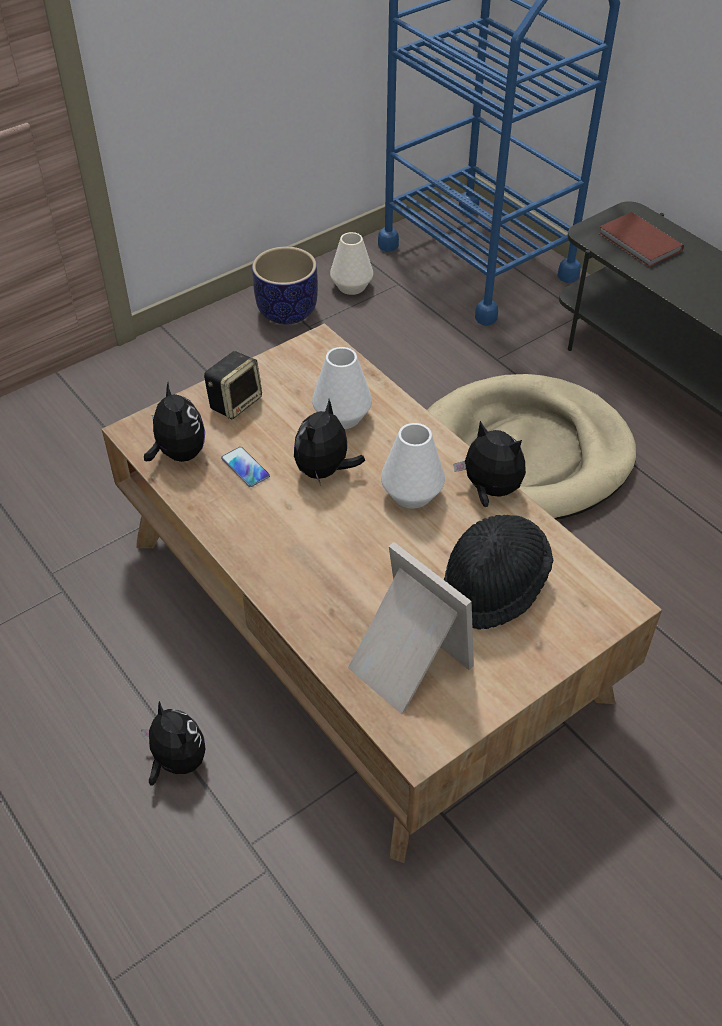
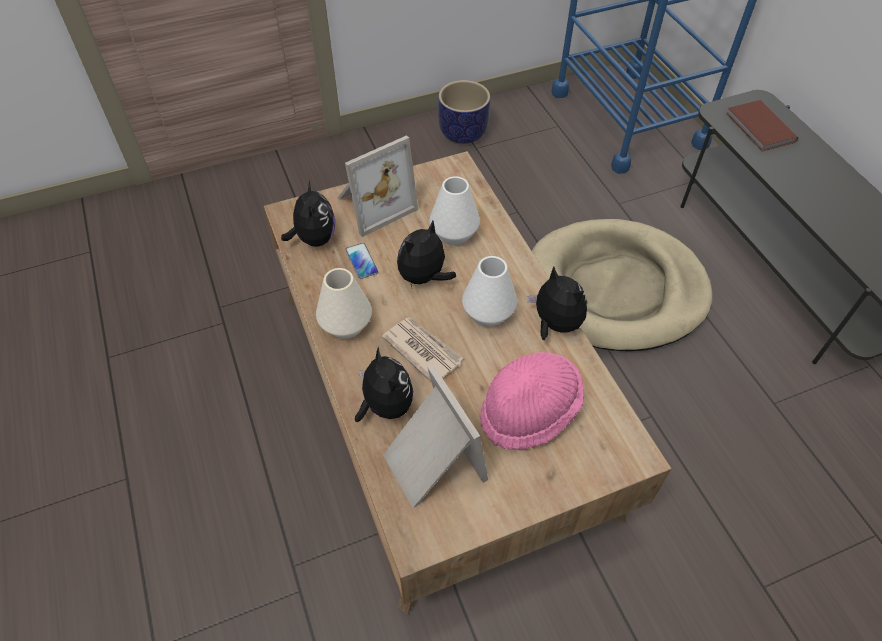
camera: 15 degrees right, 5 degrees up
(177, 761) = (261, 481): plush toy -> plush toy (385, 406)
(235, 402) = (373, 204): speaker -> picture frame
(351, 286) = (519, 121): white vase -> white vase (345, 325)
(351, 548) = (422, 350): none -> newspaper
(493, 586) = (529, 411): black hat -> pink hat

